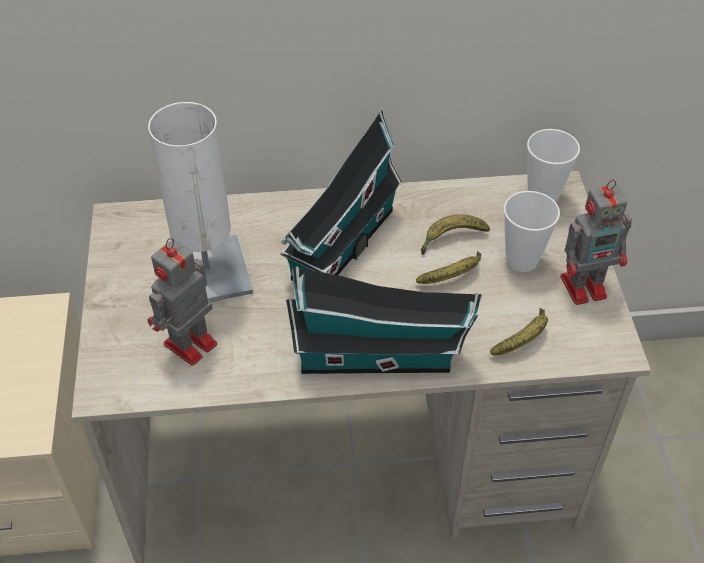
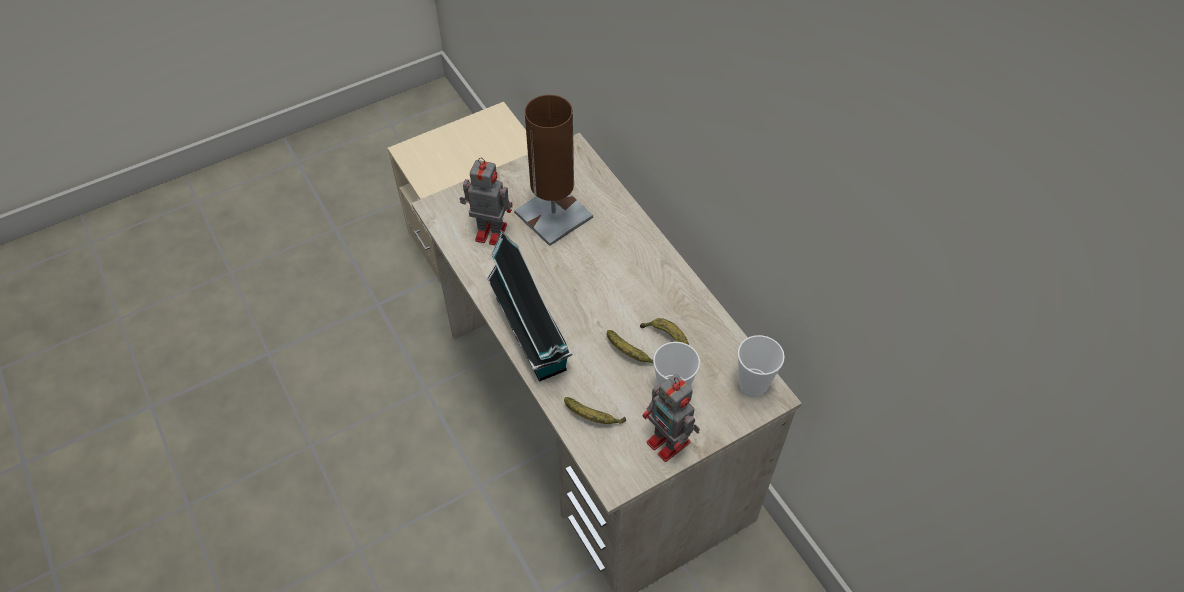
camera: 65 degrees right, 5 degrees up
(207, 273) = (553, 215): white table lamp -> brown table lamp
(340, 248) = (618, 276): toy house -> none

